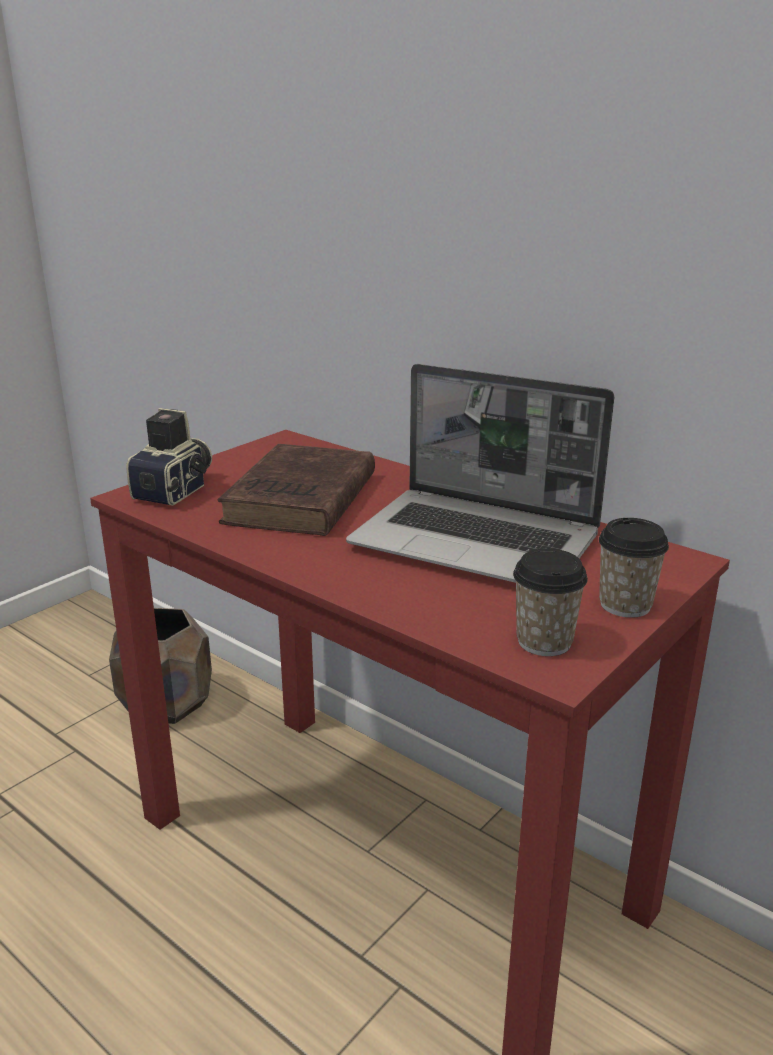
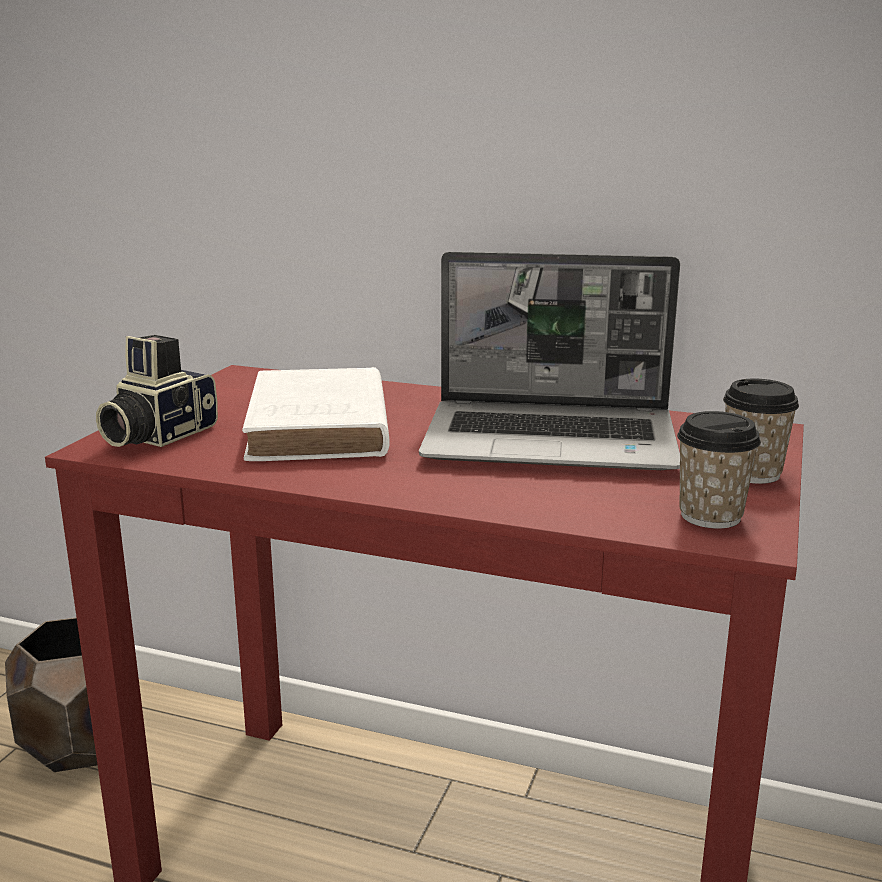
camera: 20 degrees left, 5 degrees down
(177, 490) = (157, 435): camera -> camera turned 150 degrees counterclockwise
(300, 500) = (318, 428): brown book -> white book

